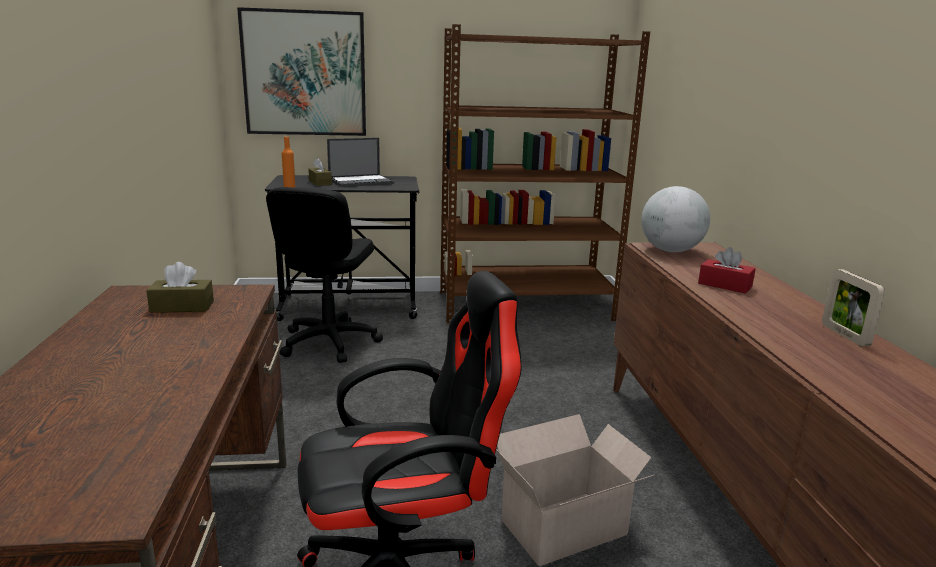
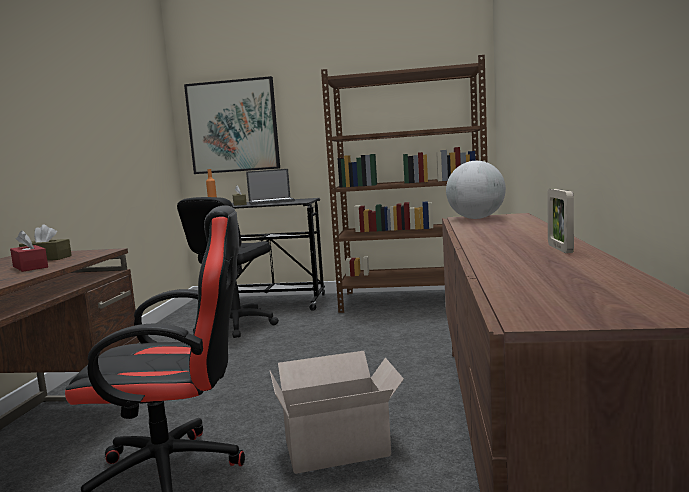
camera: 15 degrees right, 10 degrees down
(725, 285) = (492, 231): red tissue box -> red tissue box (30, 267)

